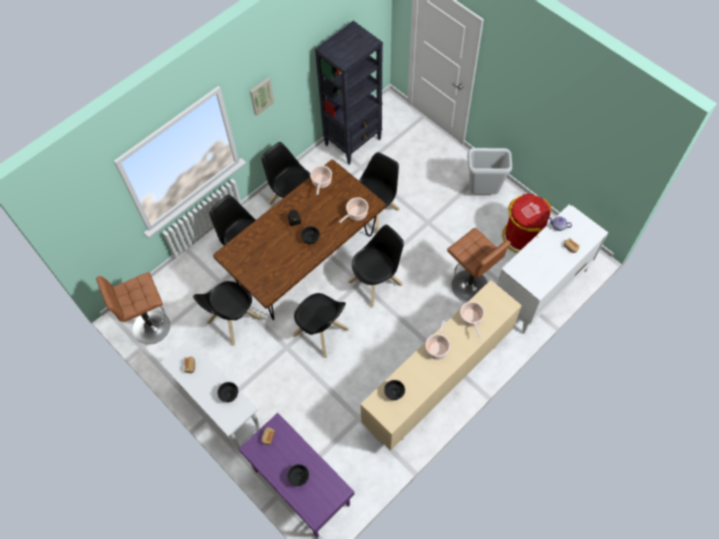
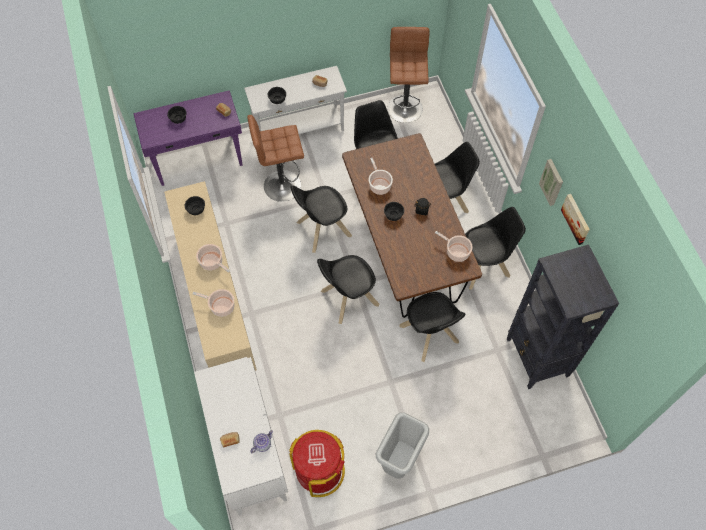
camera: 115 degrees right, 0 degrees up
(292, 66) = (576, 218): none -> picture
(356, 214) = (399, 266): cooking pot -> cooking pot (379, 185)
(376, 282) = (348, 298): black chair -> black chair turned 75 degrees clockwise
(469, 286) = (292, 381): brown stool -> brown stool (281, 185)

